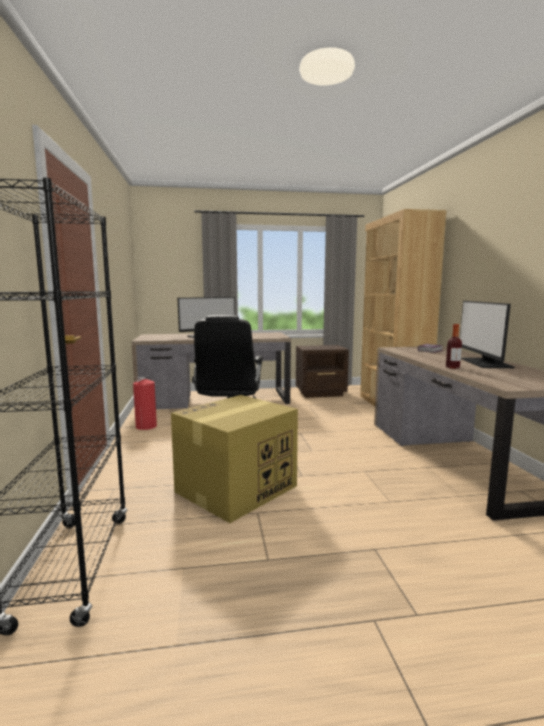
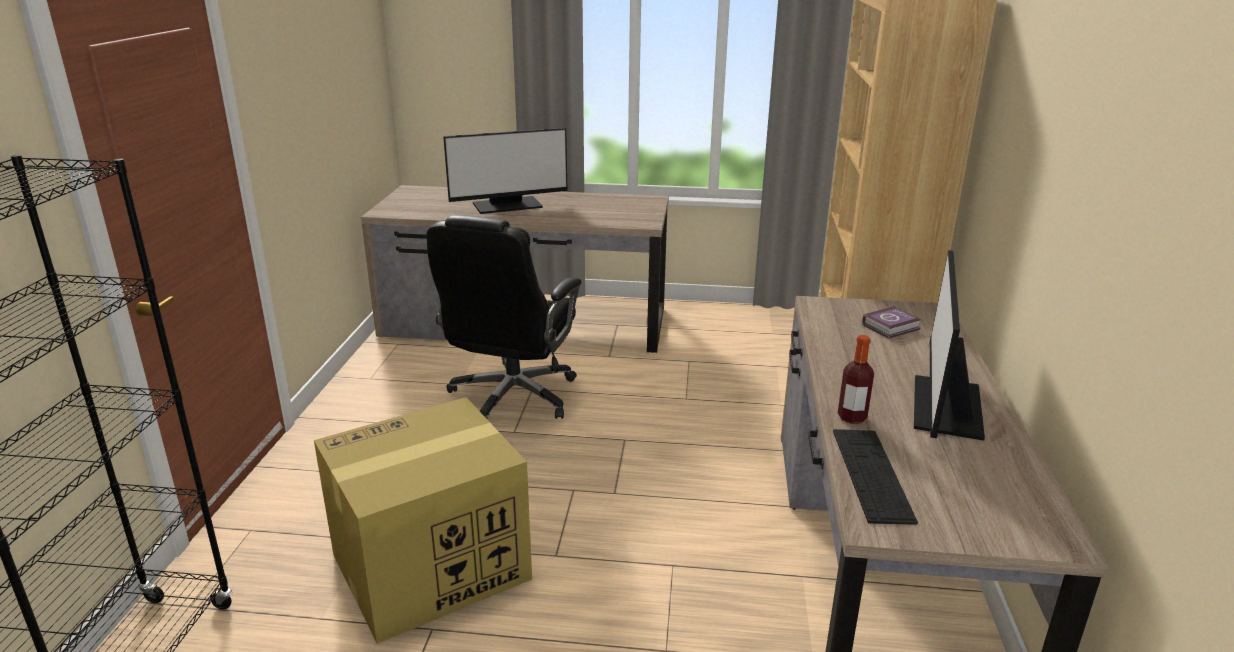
camera: 15 degrees right, 15 degrees up
(147, 426) = (374, 381): fire extinguisher -> none
(321, 393) = (740, 327): brown nightstand -> none
(485, 377) = (871, 474): none -> keyboard

